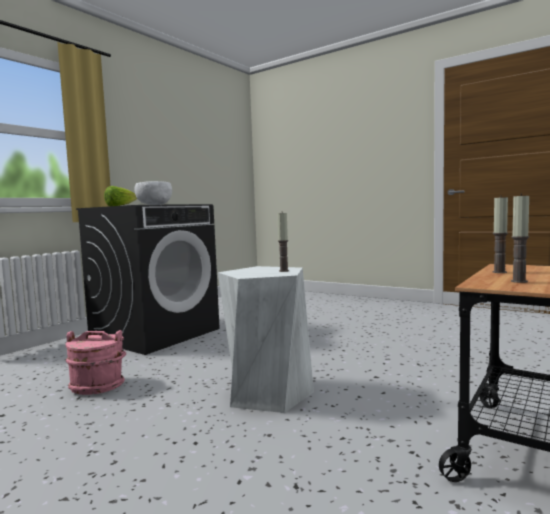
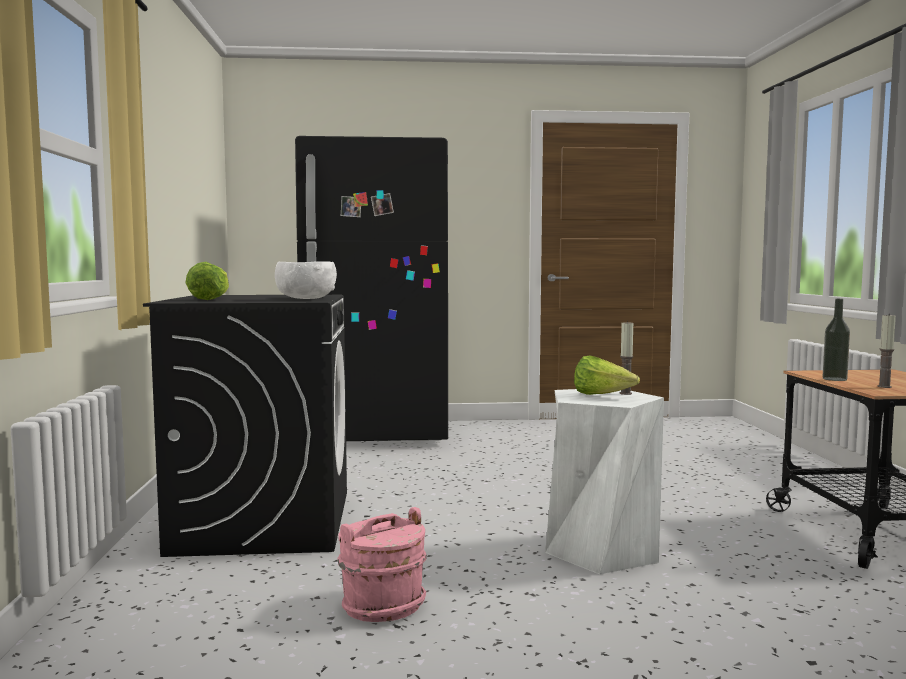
camera: 40 degrees left, 0 degrees up
(261, 271) = (601, 396): none -> lettuce
(312, 300) = (377, 435): none -> black fridge
(499, 272) = (834, 379): candle -> bottle

